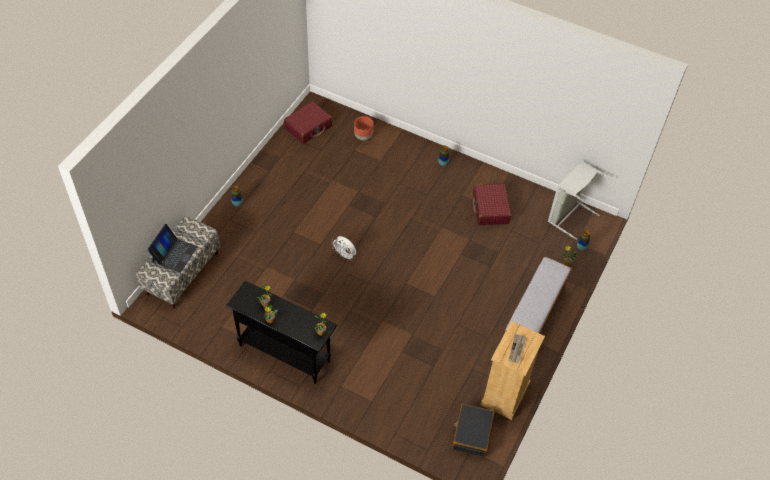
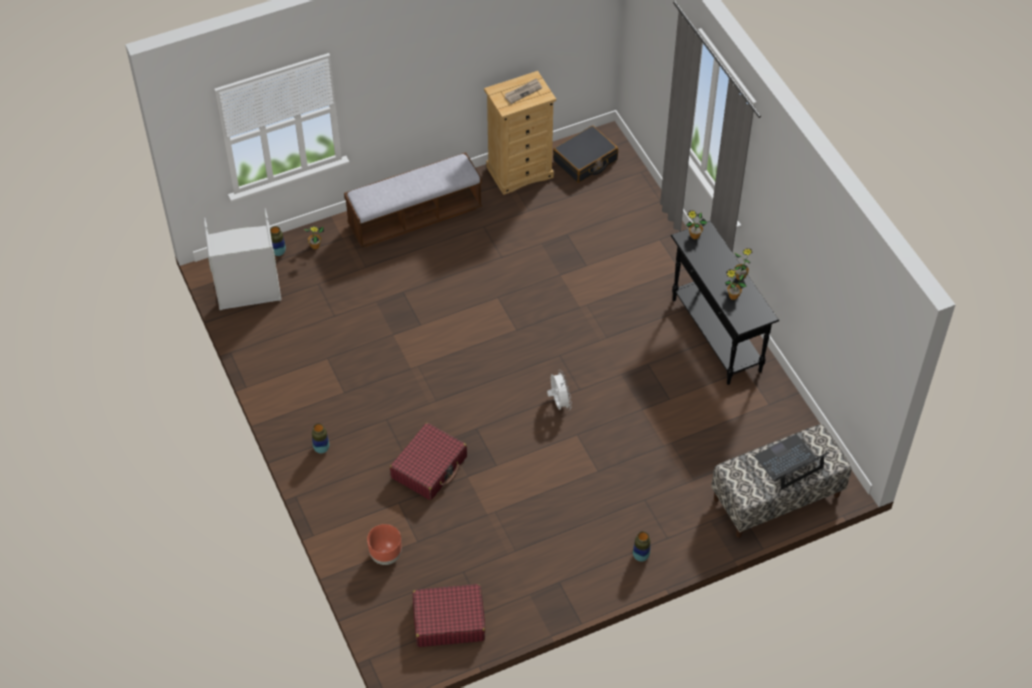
camera: 140 degrees left, 0 degrees up
(490, 209) = (329, 354): red suitcase -> red suitcase (429, 467)

